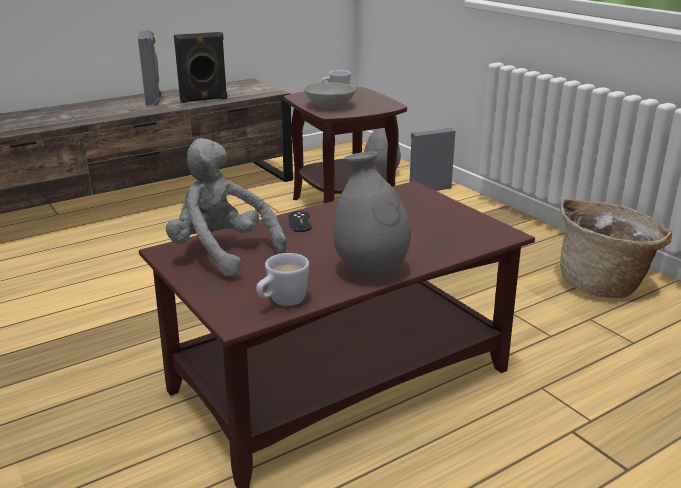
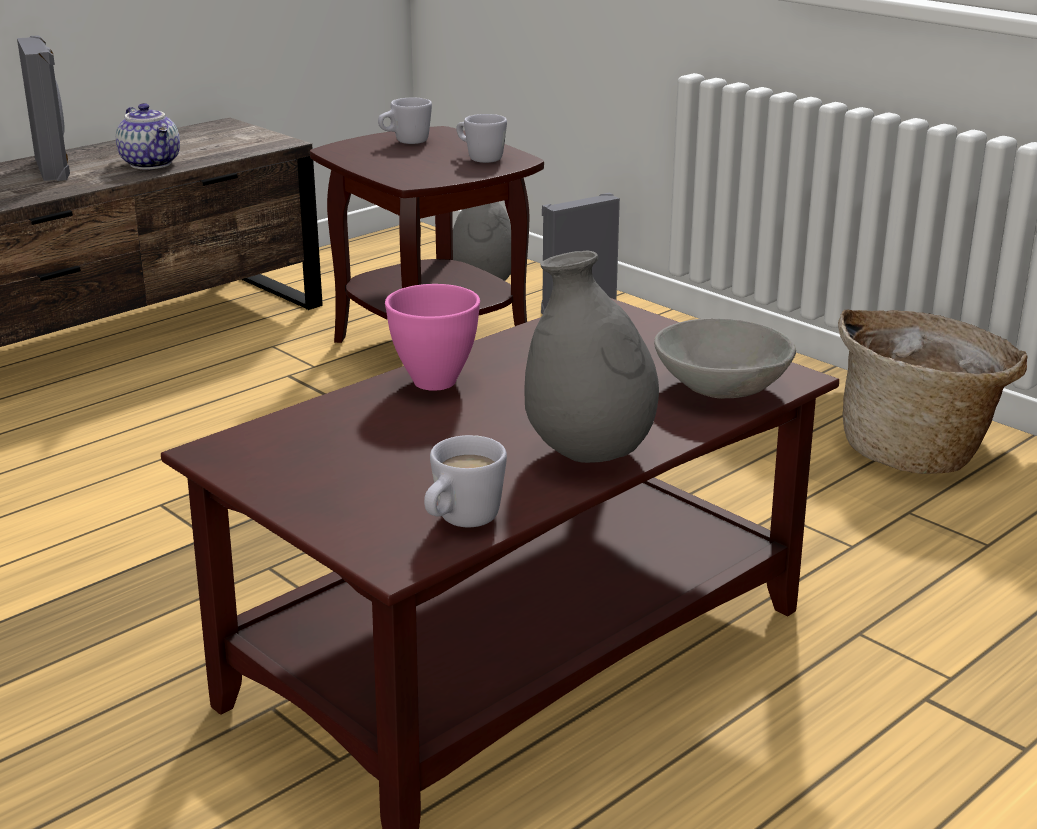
camera: 10 degrees left, 0 degrees up
(204, 99) = (152, 164): black speaker -> teapot
(222, 252) = (317, 445): grey plush toy -> none
(299, 222) = (432, 381): black game controller -> pink bowl
(329, 106) = (404, 166): grey bowl -> grey bowl (721, 388)
(372, 104) = (479, 158): none -> white mug

